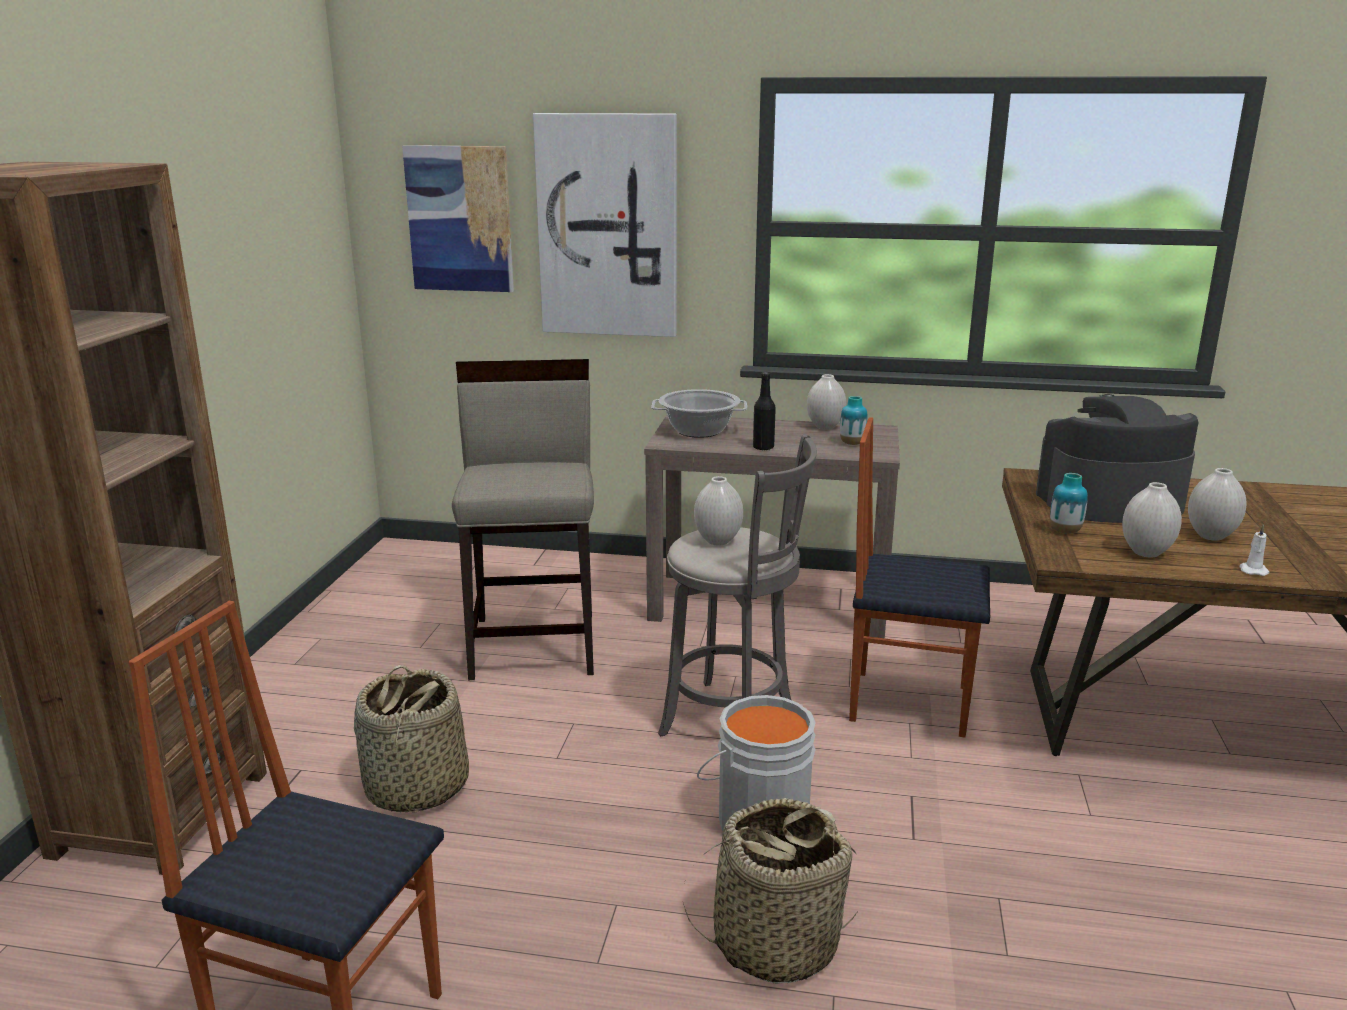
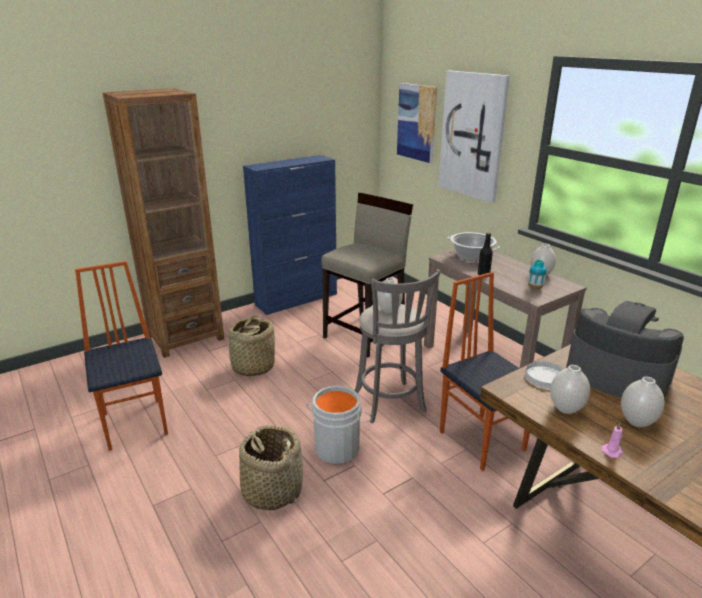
camera: 45 degrees right, 5 degrees up
(310, 641) = (297, 299): none -> blue cabinet
(1065, 531) = (545, 377): vase -> white plate
(1252, 570) = (612, 451): white candle -> pink candle

